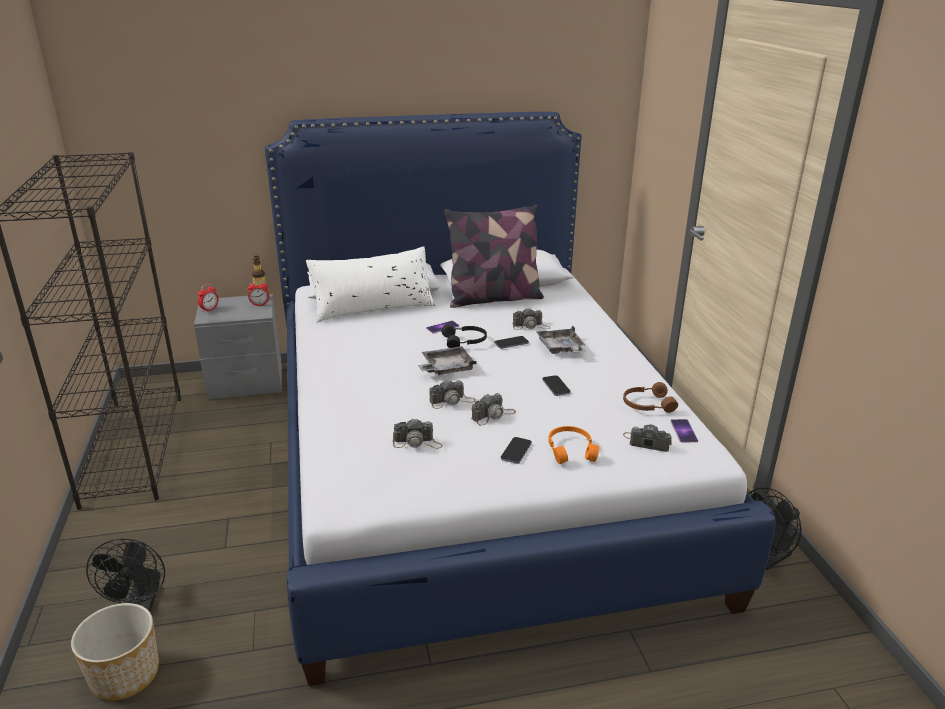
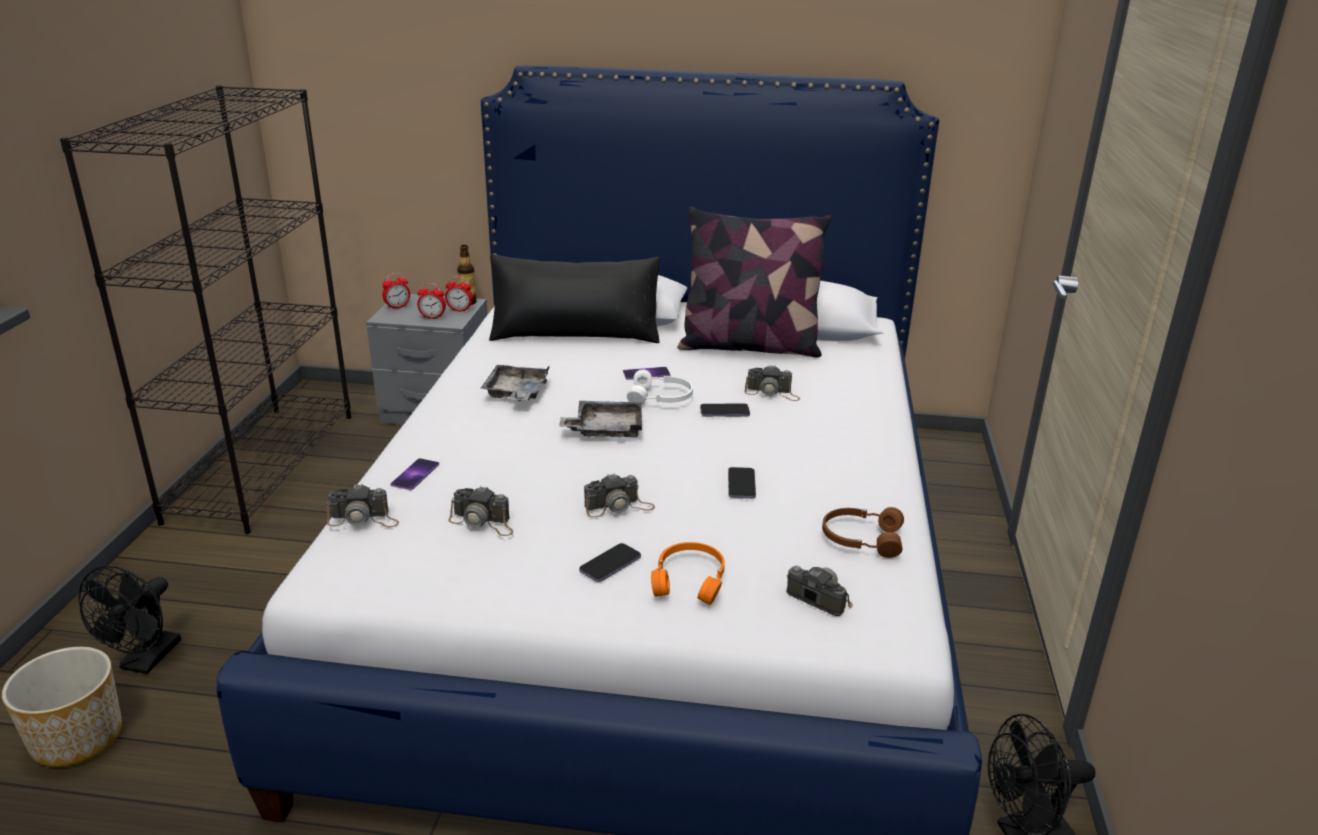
camera: 20 degrees right, 0 degrees up
(243, 313) = (432, 317): none -> alarm clock
(373, 308) = (575, 333): white pillow -> black pillow
(452, 401) = (575, 475): camera -> camera (364, 519)
(465, 341) = (661, 398): black headphones -> white headphones
(561, 348) = (791, 432): grey tray -> grey tray (516, 393)
(683, 431) = (889, 591): phone -> phone (415, 474)

